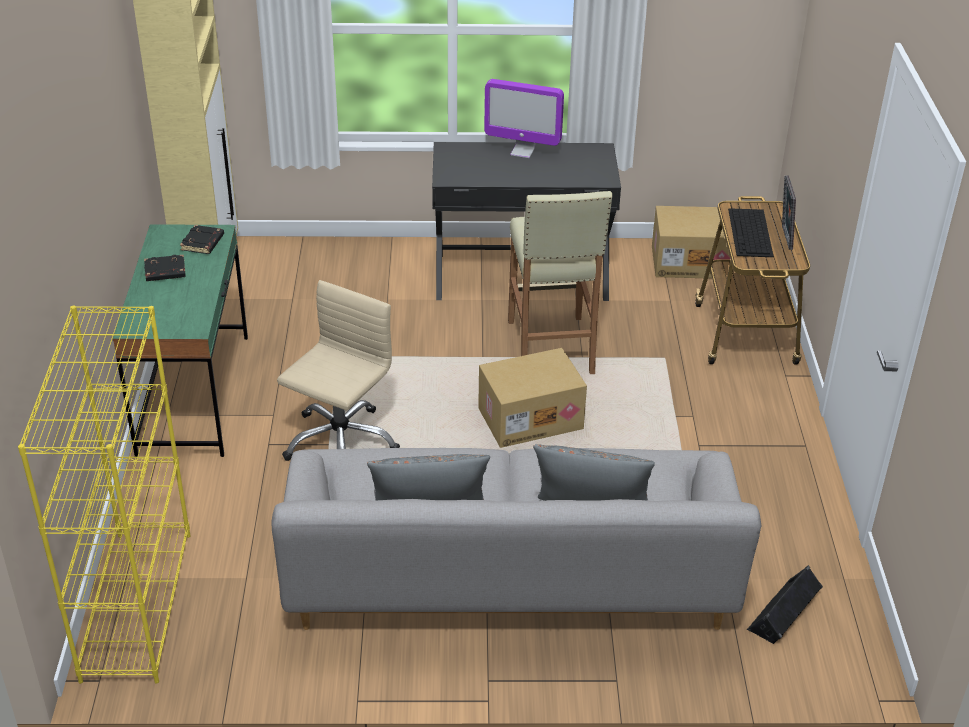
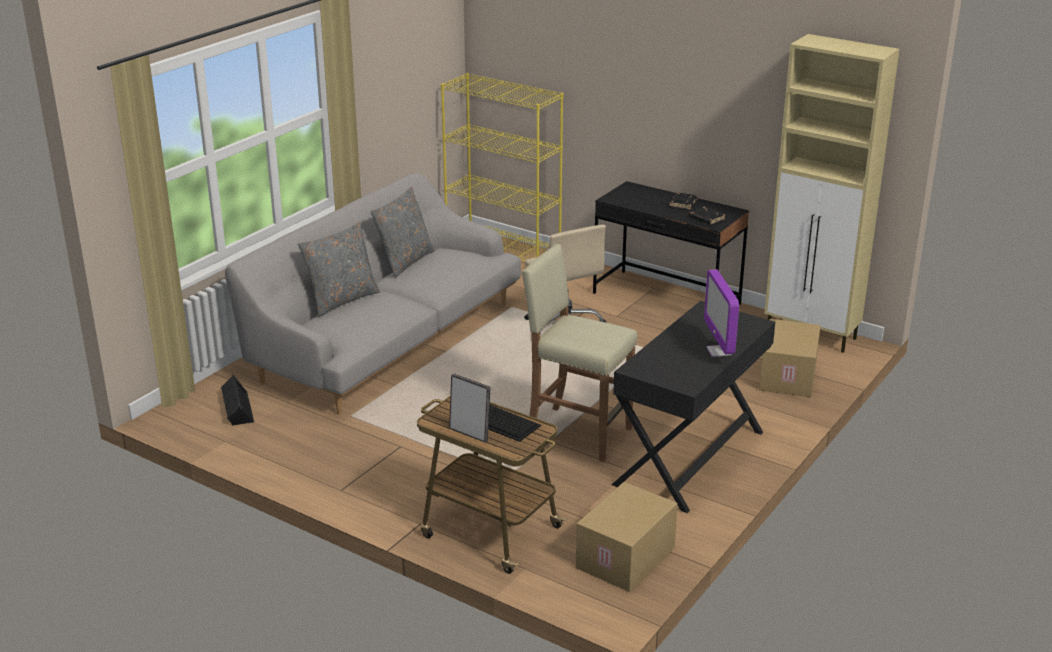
camera: 125 degrees right, 10 degrees down
(194, 394) = (666, 299): green desk -> black desk
(522, 151) = (720, 351): monitor -> monitor turned 60 degrees counterclockwise
(530, 417) = (509, 395): cardboard box -> cardboard box (789, 377)

